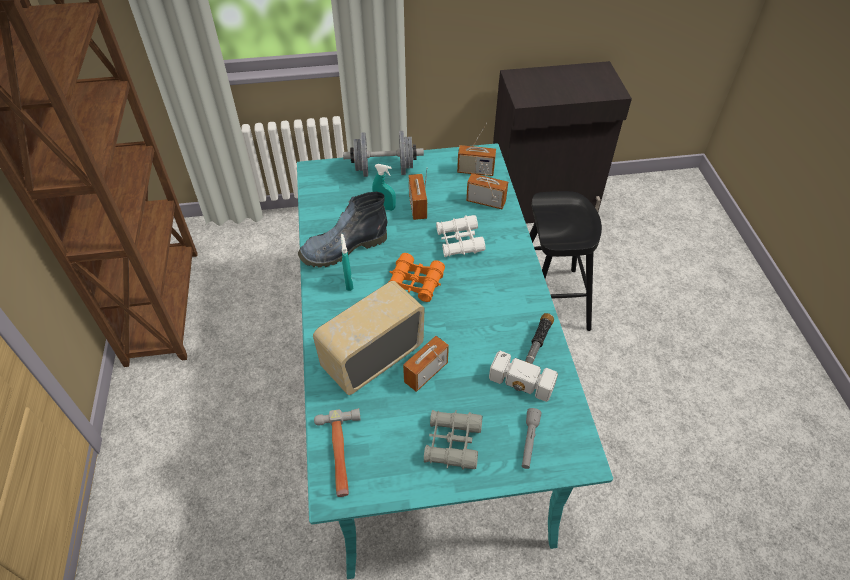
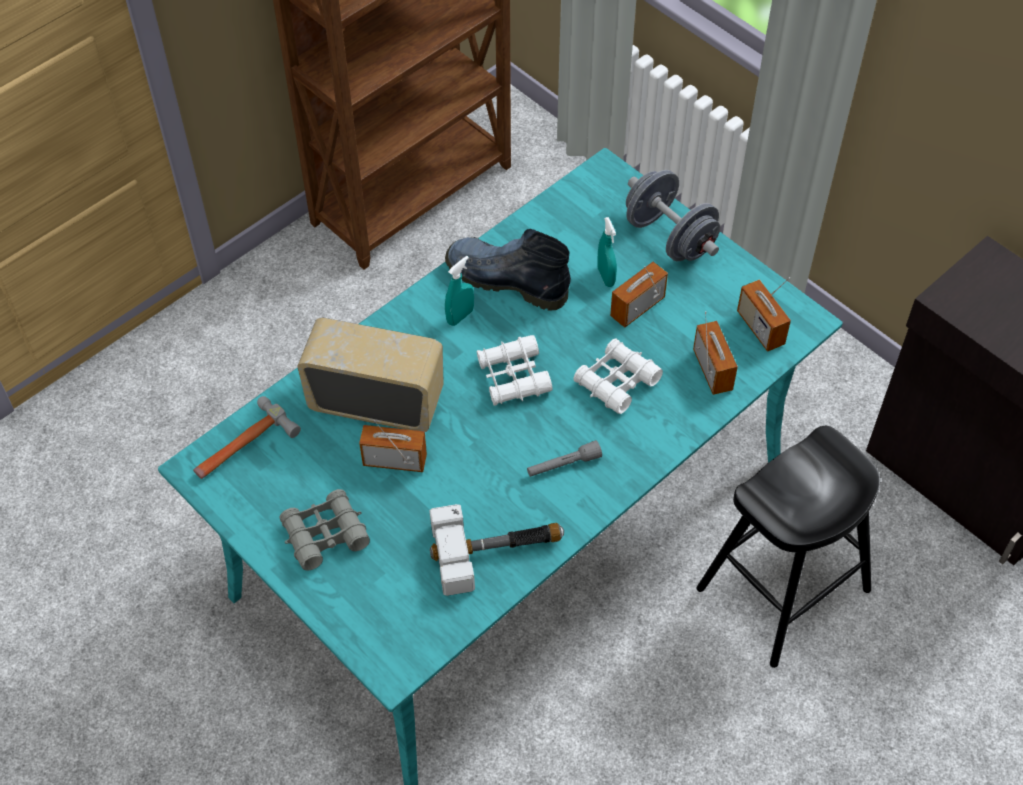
camera: 55 degrees right, 5 degrees up
(415, 282) = (513, 377): orange binoculars -> white binoculars
(529, 442) = (378, 604): grey flashlight -> grey flashlight (563, 465)

